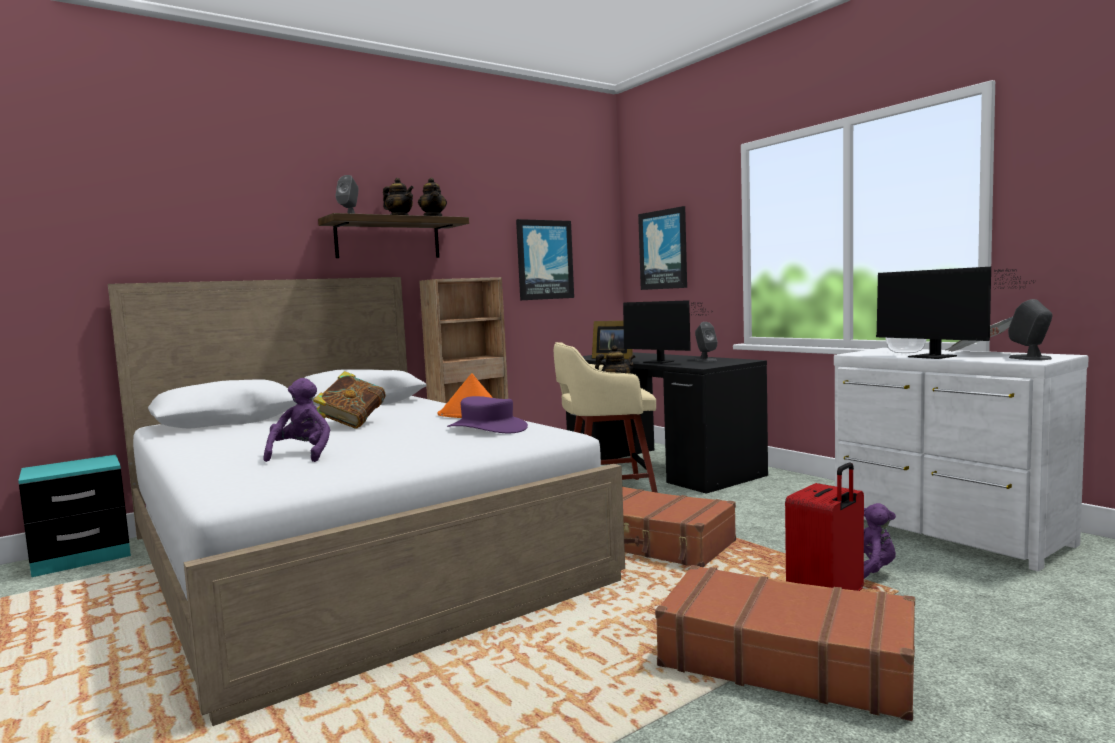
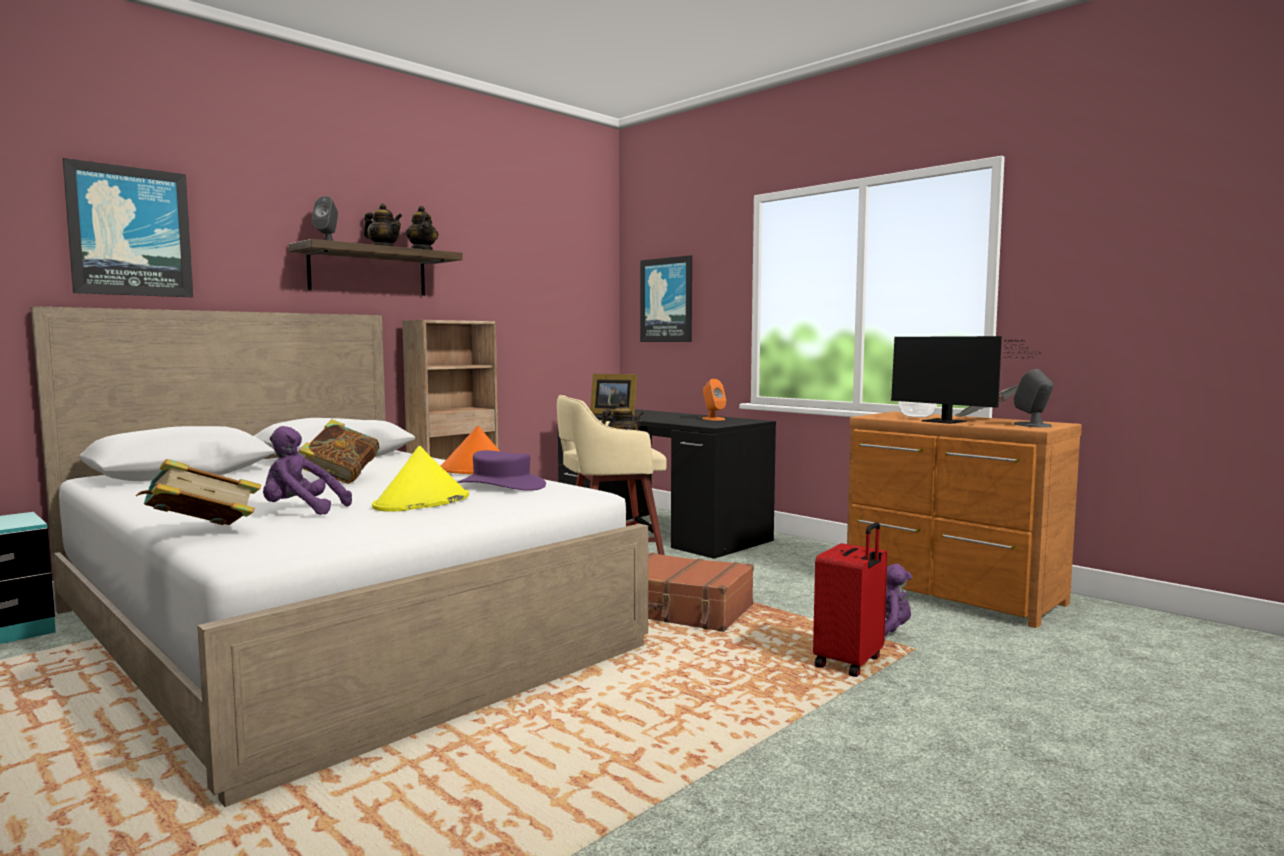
camera: 10 degrees left, 0 degrees up
(208, 477) = (201, 533): none -> book
(302, 455) = (300, 511): purple plush toy -> purple plush toy turned 75 degrees counterclockwise
(409, 446) = (422, 502): none -> yellow hat
(544, 260) = (539, 304): picture -> picture (130, 232)
(661, 362) = (667, 420): monitor -> none
(705, 360) = (713, 419): grey speaker -> orange speaker
(785, 660) = (819, 715): brown suitcase -> none
(947, 532) = (952, 594): white dresser -> brown dresser

